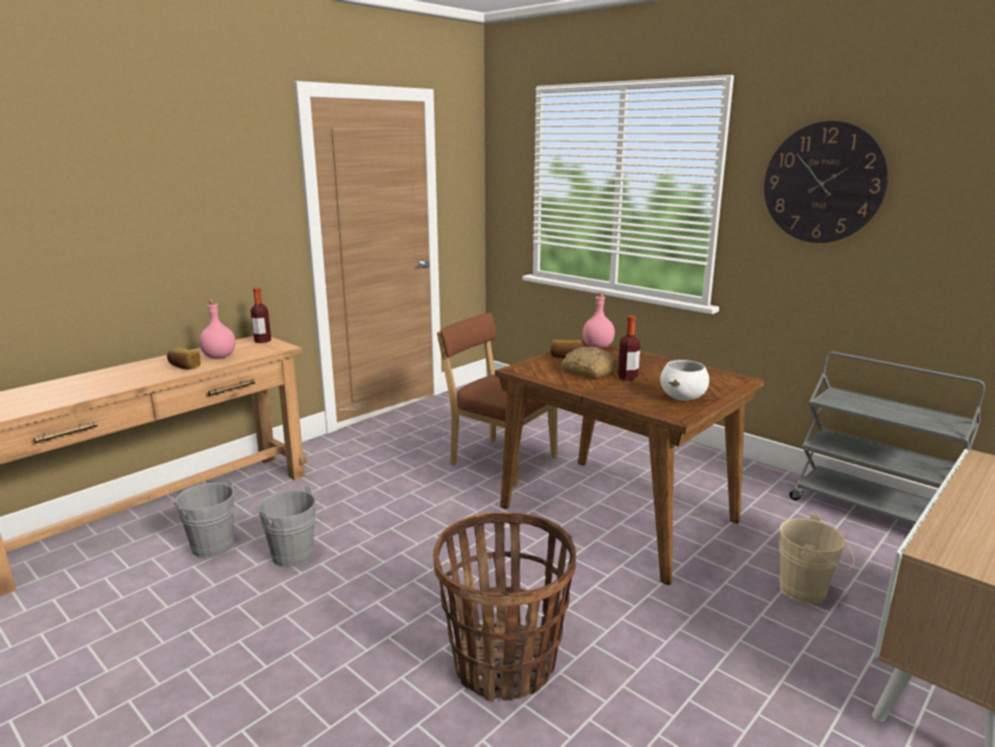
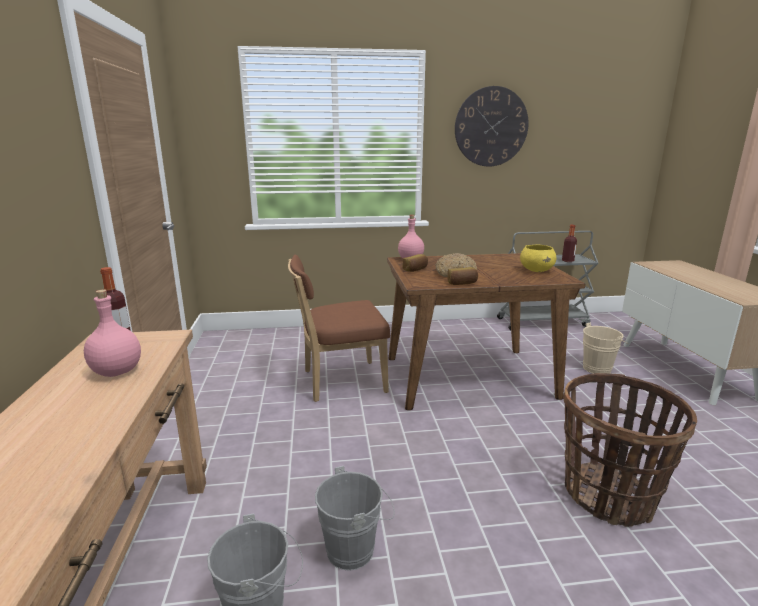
camera: 50 degrees left, 0 degrees up
(184, 367) = (101, 400): bread -> bread (462, 283)
(627, 378) = (483, 270): bottle -> bottle (567, 261)
(683, 398) = (536, 270): white bowl -> yellow bowl

